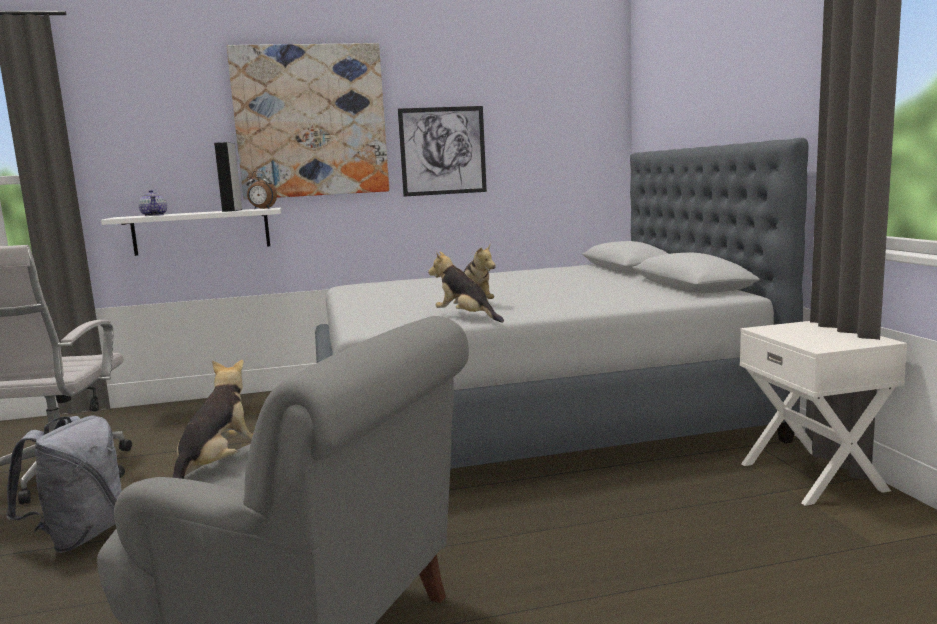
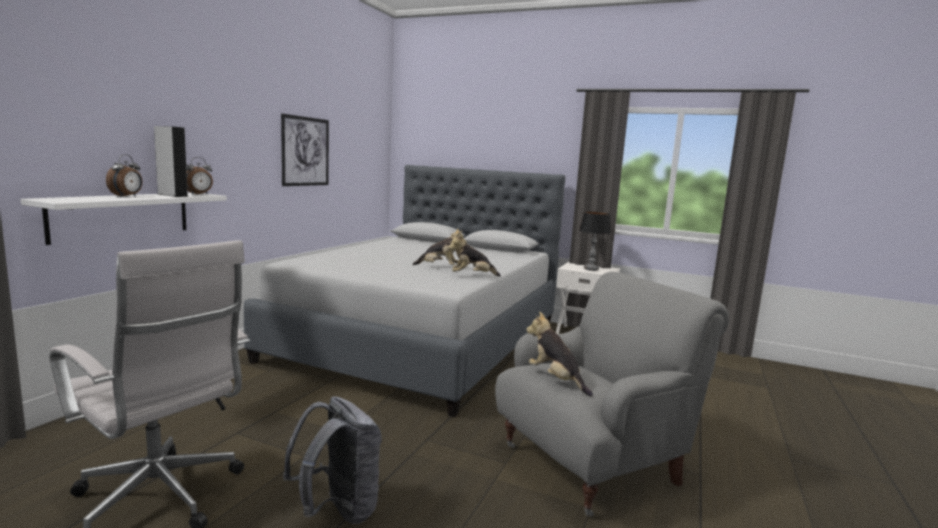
camera: 55 degrees left, 0 degrees up
(154, 215) = (100, 198): teapot -> none
(189, 213) = (127, 196): none -> alarm clock
(311, 121) = (222, 114): picture -> none
(813, 336) = (590, 269): none -> table lamp

